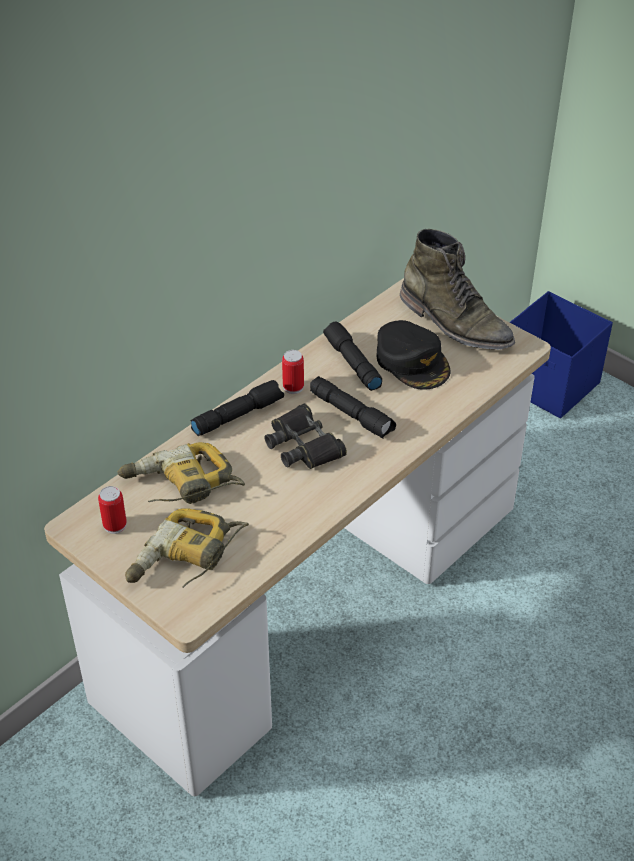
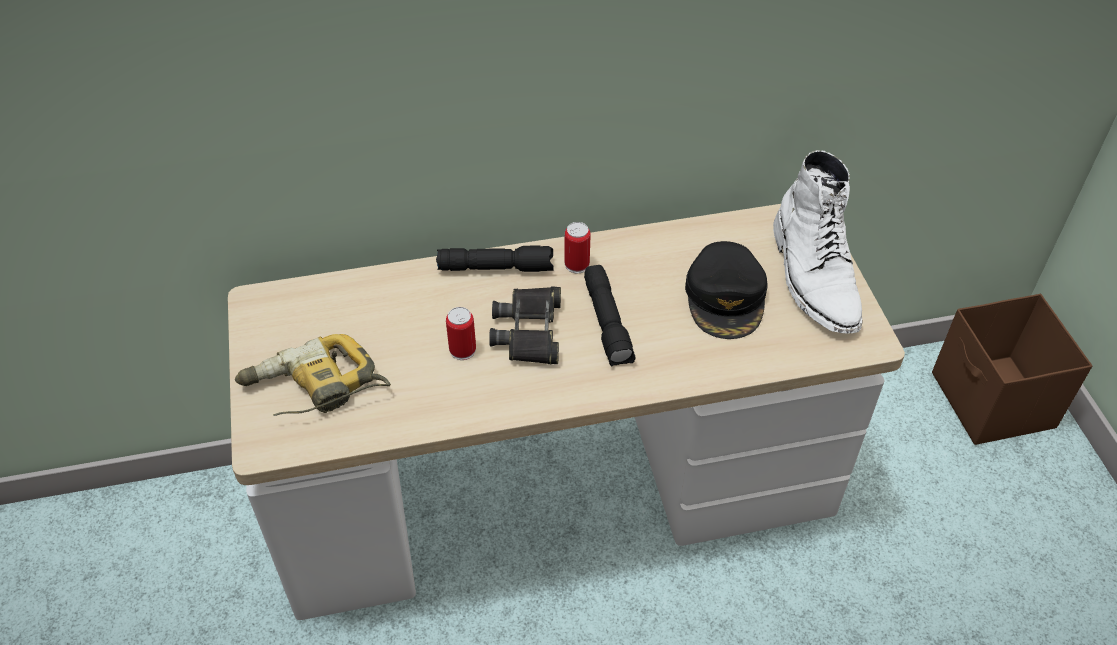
camera: 35 degrees right, 5 degrees up
(115, 525) = (287, 319): can -> can (462, 350)
(180, 485) = (379, 311): power drill -> none
(351, 363) = (659, 268): black flashlight -> none
(455, 322) = (814, 276): green boot -> white boot
(549, 386) = (992, 402): blue storage box -> brown storage box

